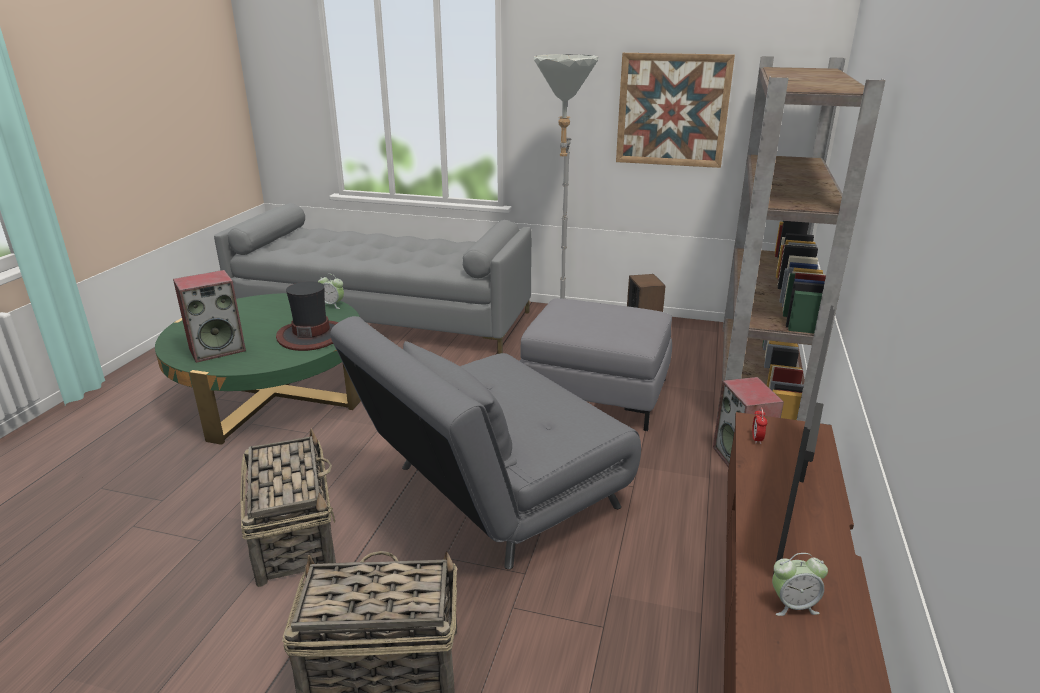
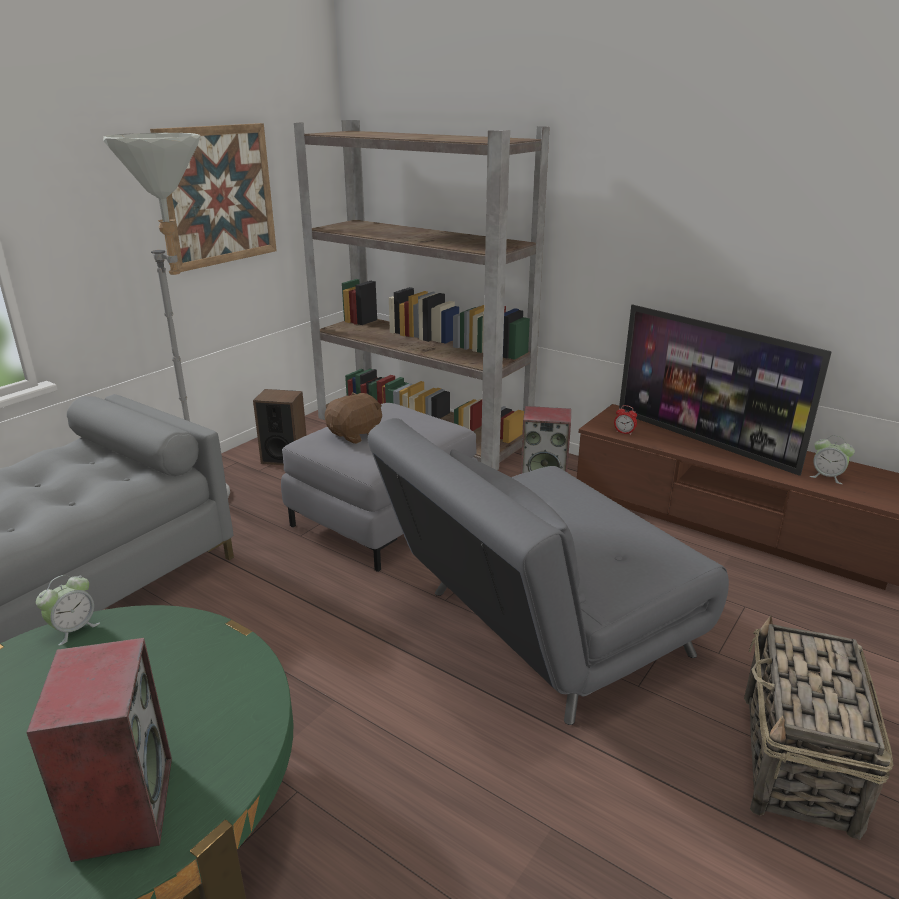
camera: 70 degrees left, 0 degrees up
(294, 536) = (566, 827): basket -> none
(312, 335) = (185, 664): hat -> none
(490, 494) = (539, 630): grey armchair -> grey armchair turned 75 degrees clockwise
(584, 312) = (356, 434): none -> brown plush toy
(793, 605) = (826, 477): alarm clock -> alarm clock turned 105 degrees clockwise

